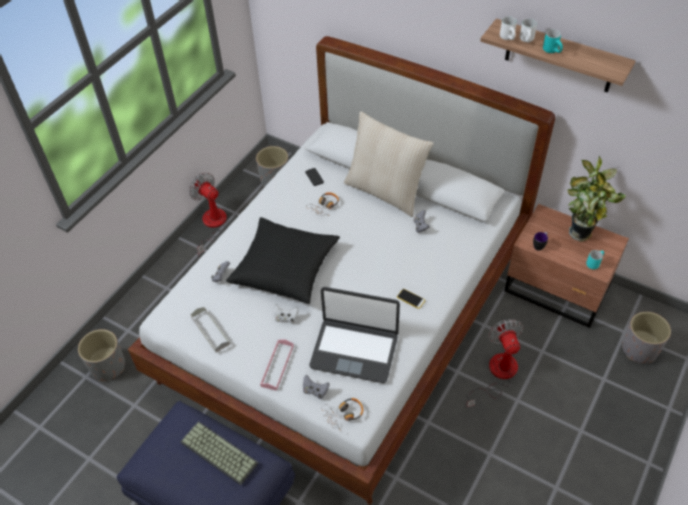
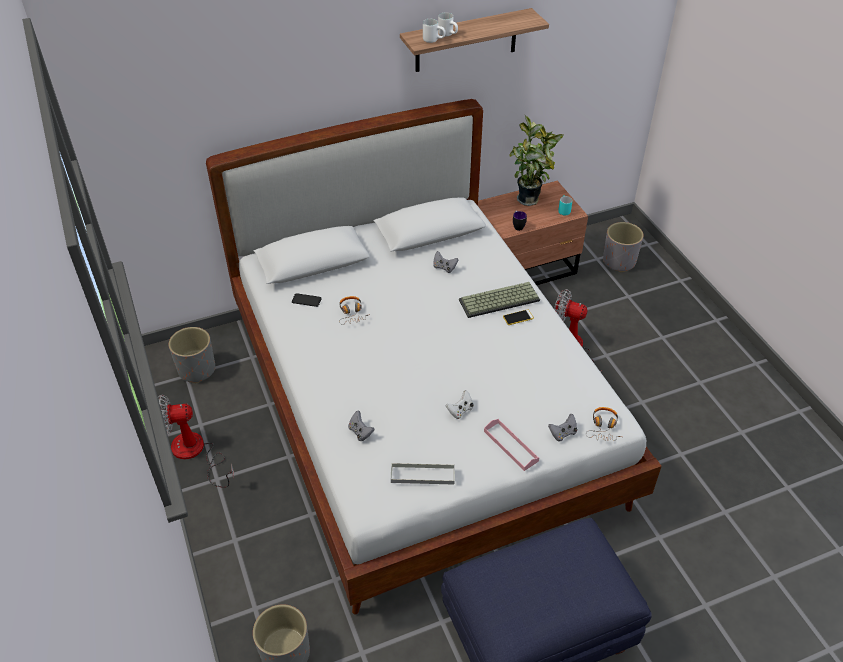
camera: 55 degrees left, 5 degrees down
(217, 453) = (547, 562): keyboard -> keyboard (499, 301)
(285, 267) = (398, 379): black pillow -> none
(354, 350) = (541, 383): laptop -> none
(385, 191) = (379, 266): beige pillow -> none
(553, 51) = (476, 31): turquoise mug -> none

